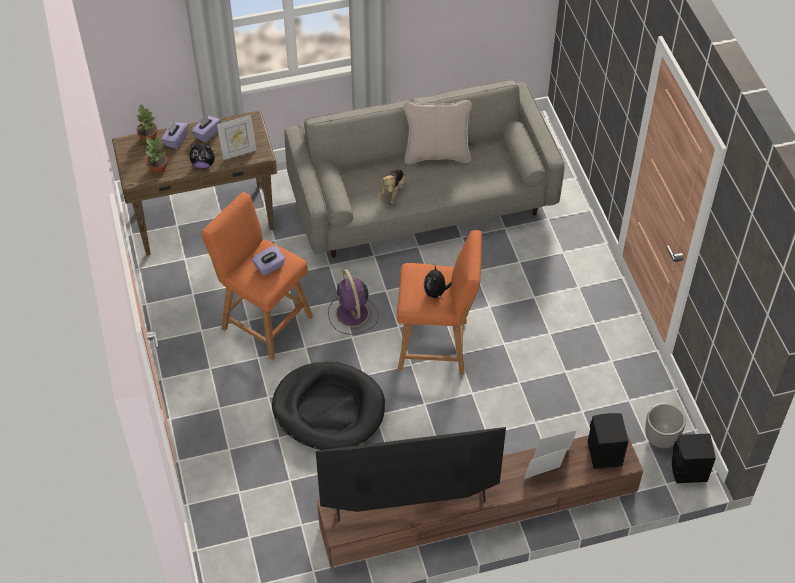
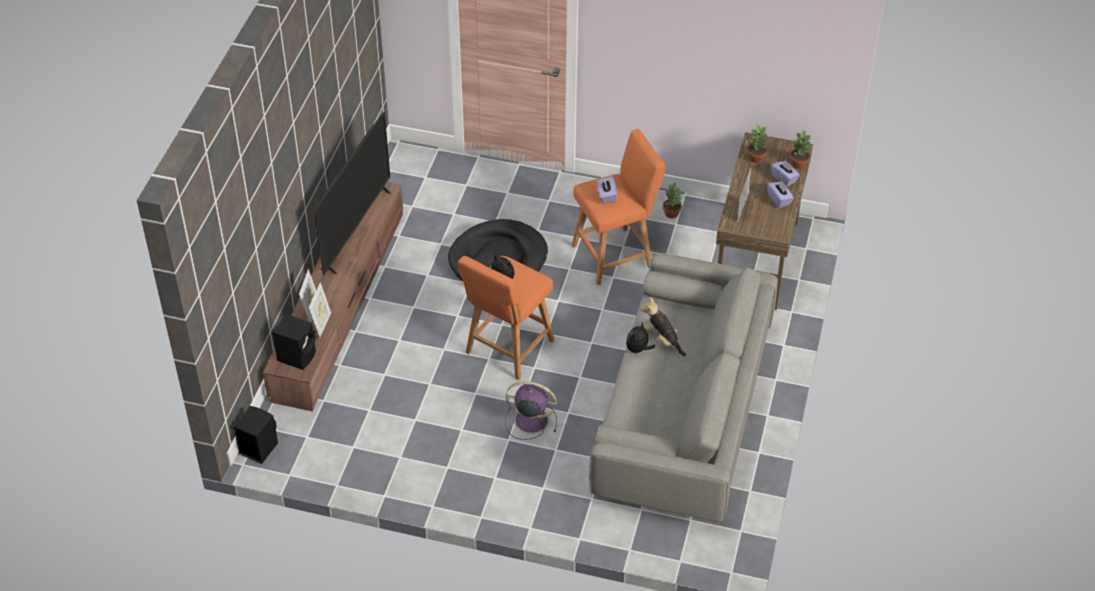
camera: 120 degrees right, 5 degrees down
(179, 302) = (672, 213): none -> potted plant
(203, 164) = (742, 185): plush toy -> plush toy (638, 349)
(352, 315) = (580, 310): purple fan -> purple fan (529, 420)
(437, 155) = (688, 391): beige pillow -> none
(660, 438) = (301, 446): planter -> none

